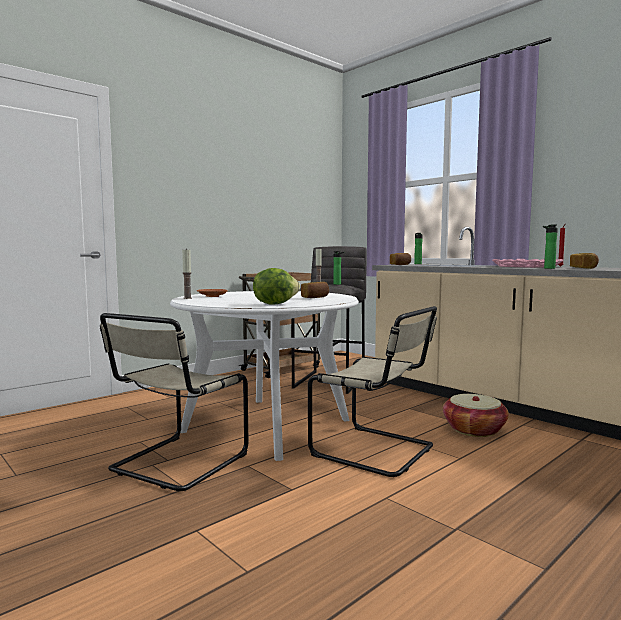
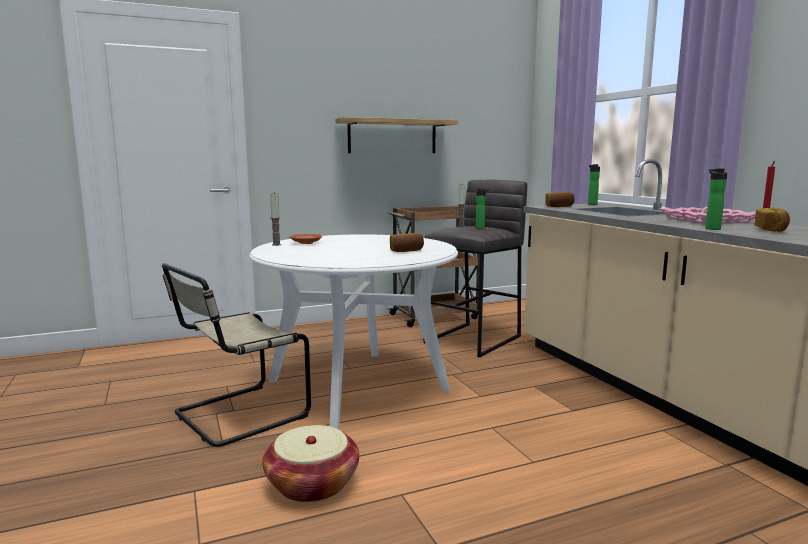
camera: 20 degrees right, 5 degrees up
(240, 211) = (392, 136): none -> shelf
(274, 304) = (335, 261): lettuce -> none
(377, 451) = (444, 436): beige chair -> none
(474, 430) = (588, 427): basket -> basket (312, 484)

